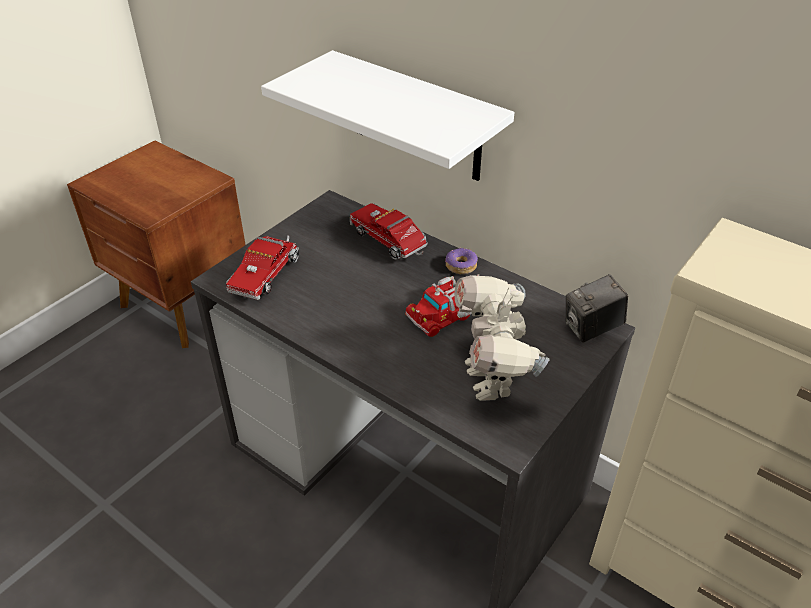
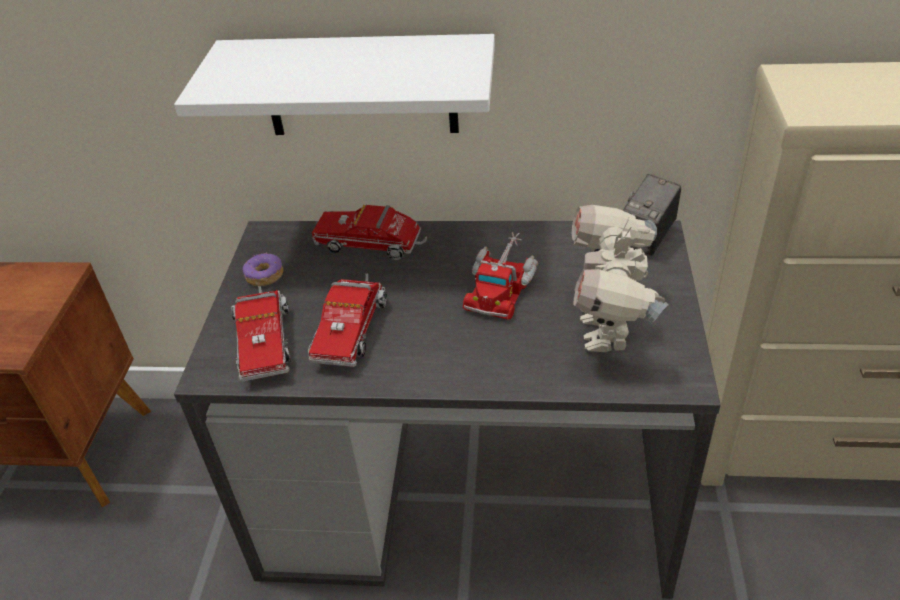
camera: 30 degrees left, 0 degrees up
(324, 292) = (351, 328): none -> toy truck
(460, 266) = (469, 237): donut -> donut (264, 275)
(491, 380) = (608, 330): toy robot -> toy robot turned 45 degrees clockwise

